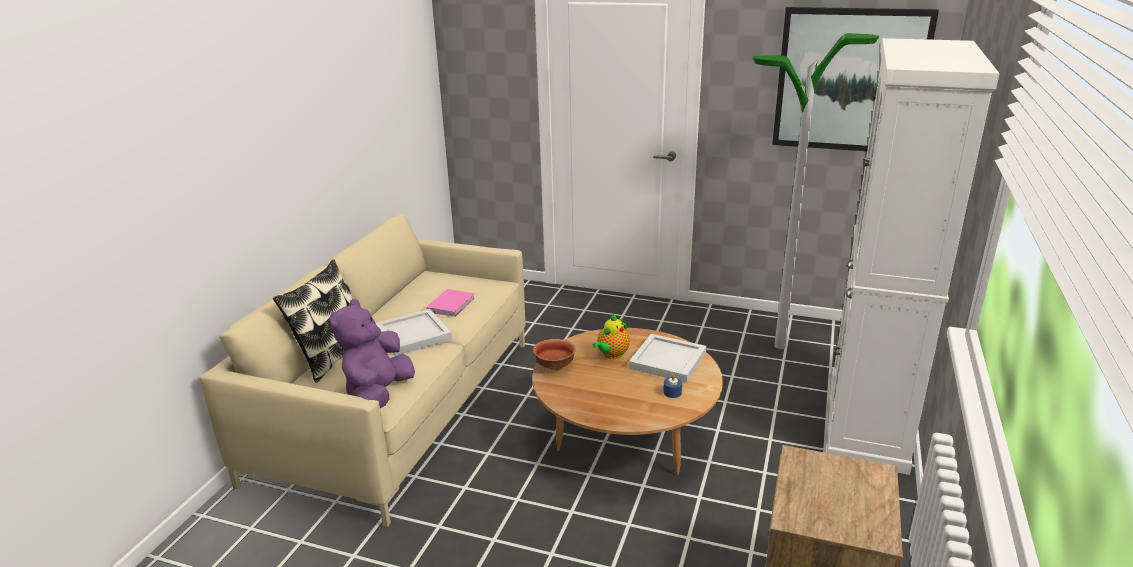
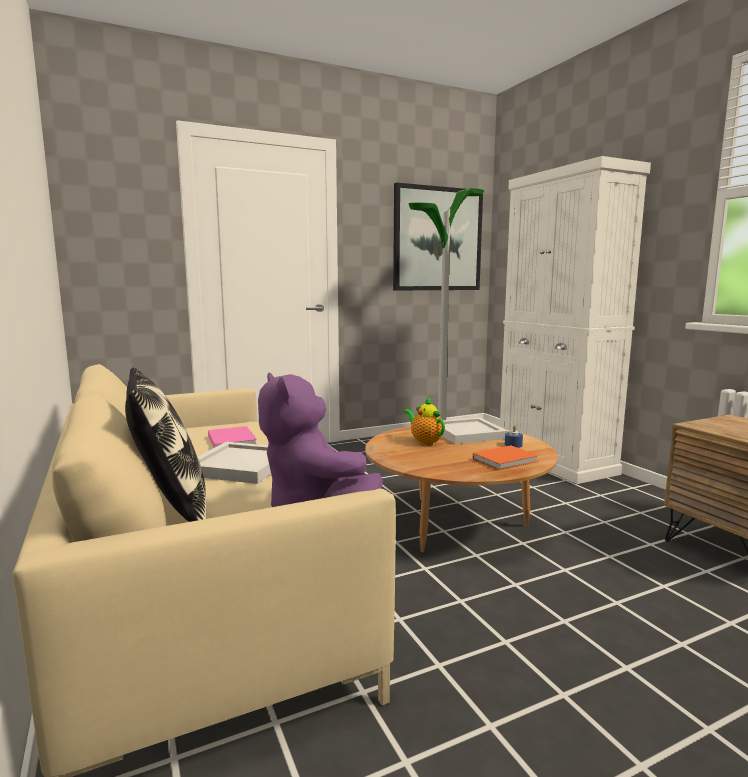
camera: 45 degrees left, 15 degrees down
(554, 366) = (399, 459): bowl -> none
(611, 355) = (425, 441): teapot -> teapot turned 150 degrees clockwise
(625, 406) = (506, 460): none -> orange book

